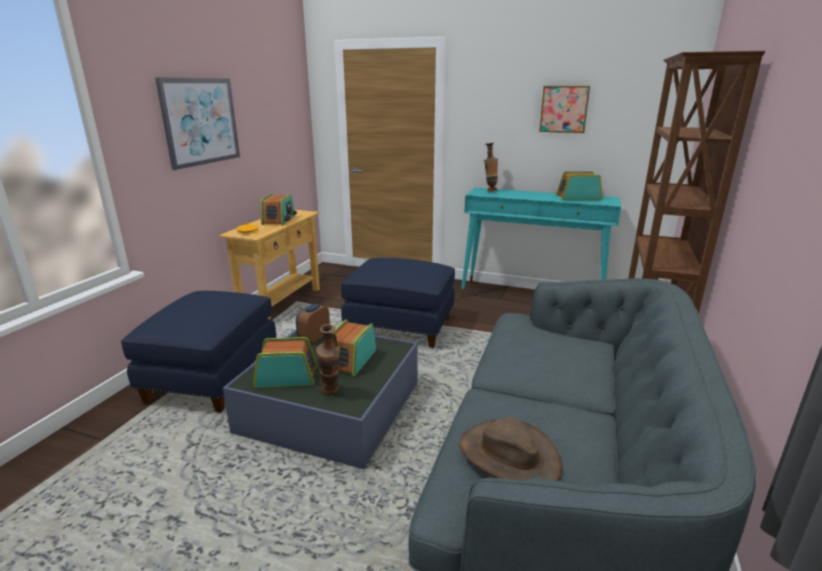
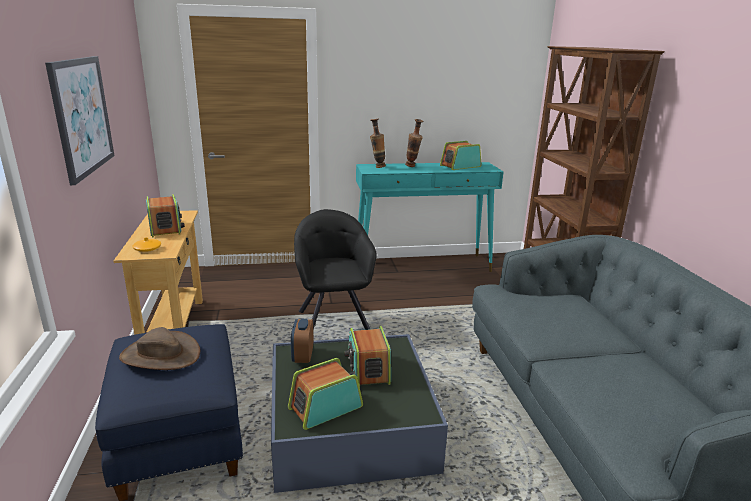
camera: 30 degrees left, 0 degrees up
(331, 393) = (388, 408): vase -> vase (412, 166)
(401, 326) = (334, 321): blue ottoman -> black armchair
(508, 455) = (635, 408): brown hat -> brown hat (160, 355)
(564, 109) = (436, 83): picture -> none

